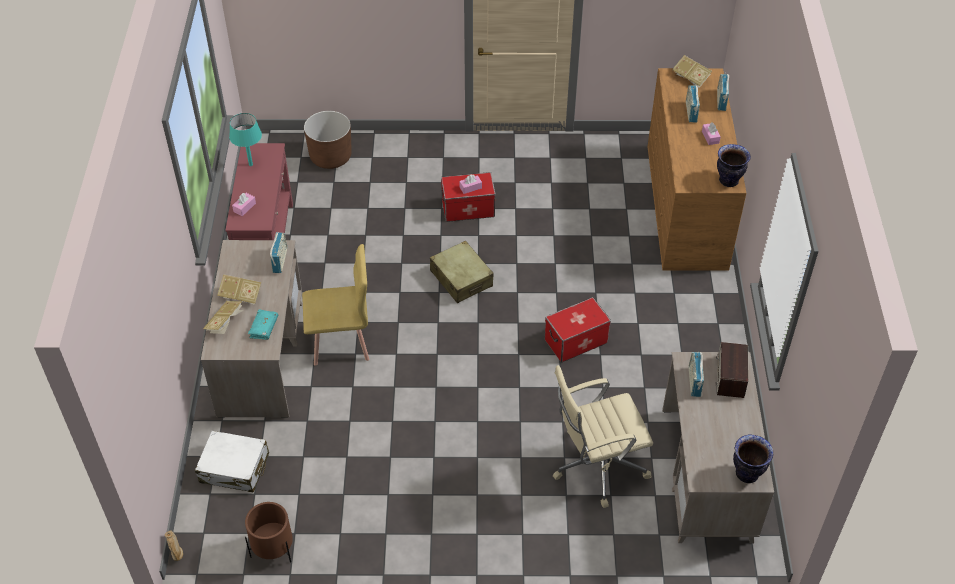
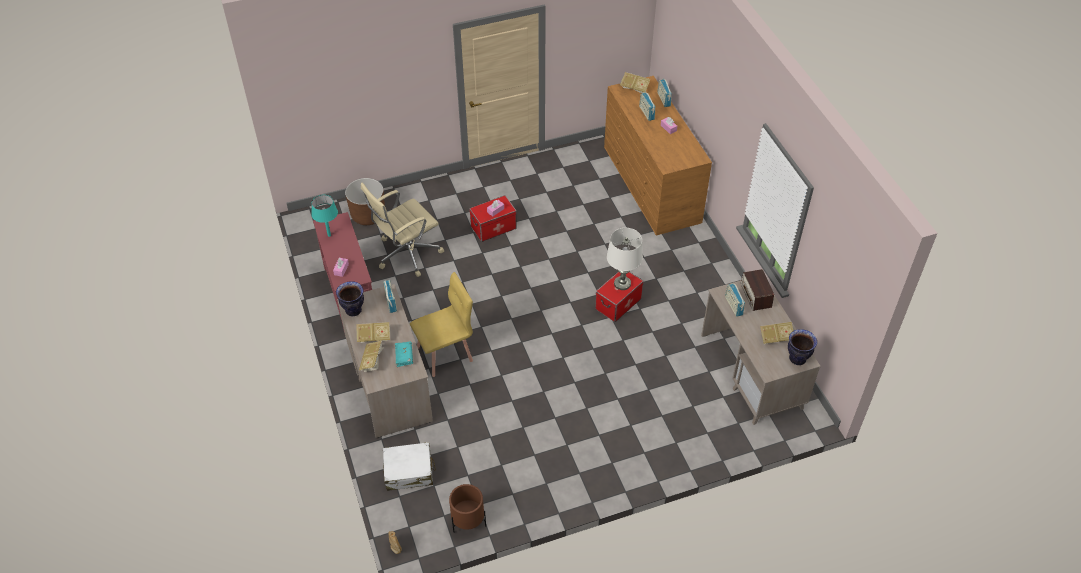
camera: 20 degrees left, 0 degrees up
(461, 278) = (513, 281): beige suitcase -> none
(582, 316) = (622, 283): none -> white table lamp
(596, 465) = (673, 388): beige office chair -> beige office chair (406, 254)
(729, 181) = (696, 156): vase -> vase (353, 310)
(730, 438) = (775, 338): none -> book

